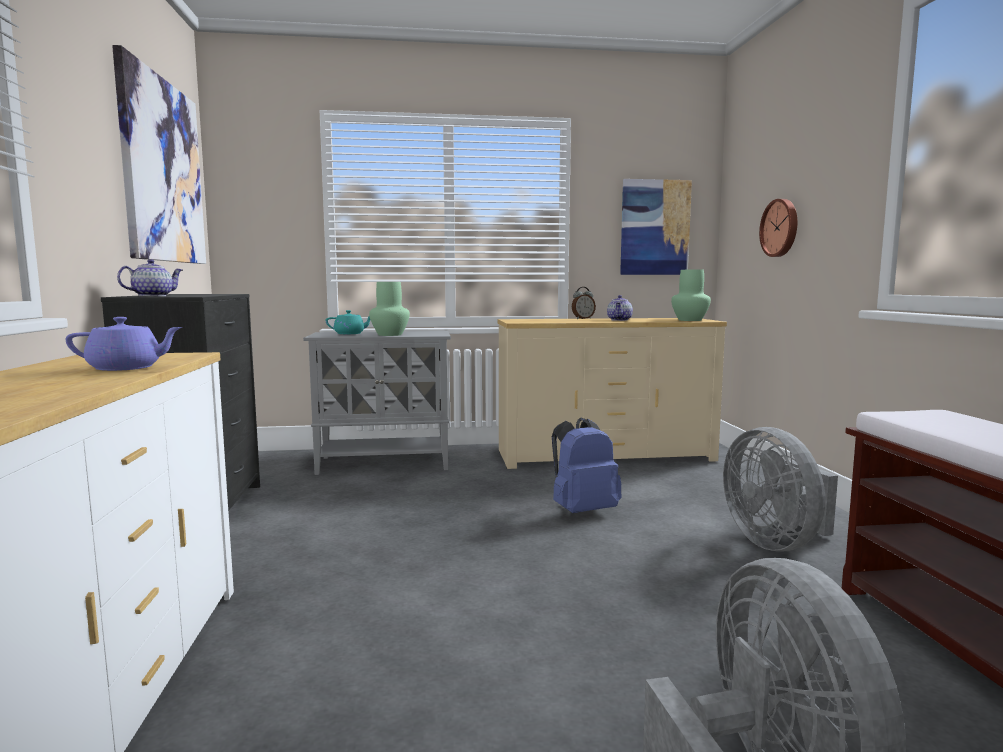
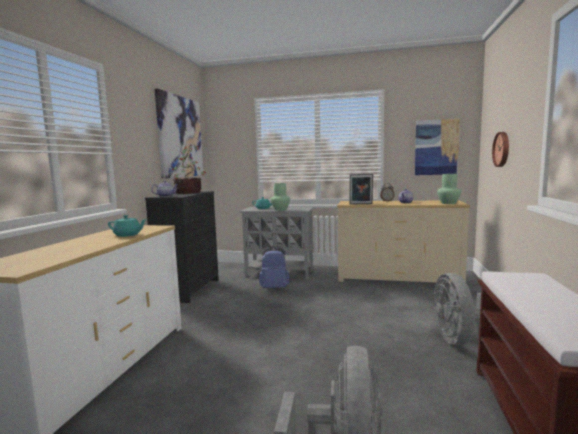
camera: 20 degrees right, 0 degrees up
(127, 368) = (128, 235): purple teapot -> turquoise teapot
(196, 294) = (189, 192): none -> potted plant
(548, 322) = (361, 204): none -> picture frame
(582, 510) = (361, 308): blue backpack -> blue backpack (274, 288)

